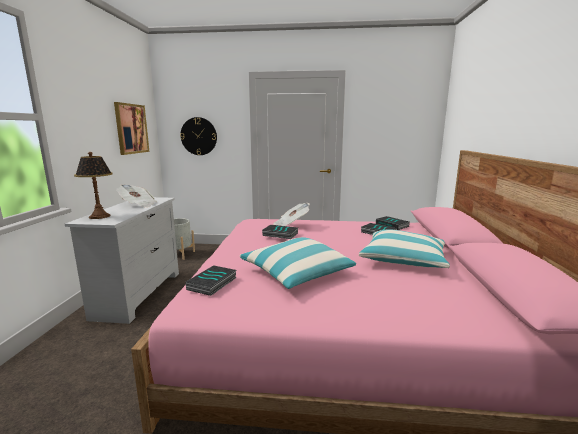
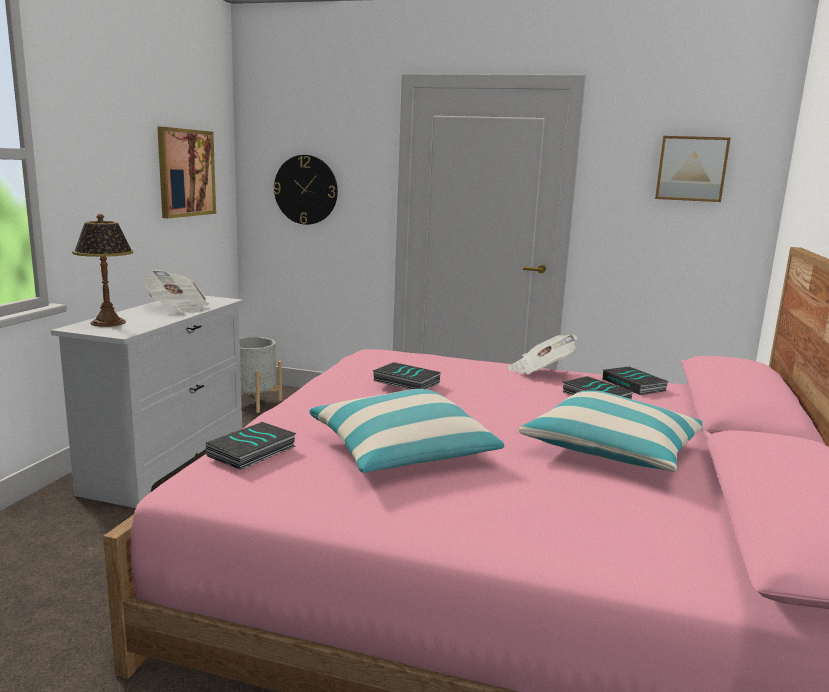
camera: 10 degrees right, 0 degrees up
(291, 224) = (436, 365): newspaper -> newspaper (540, 371)
(400, 116) = (691, 169): none -> picture

